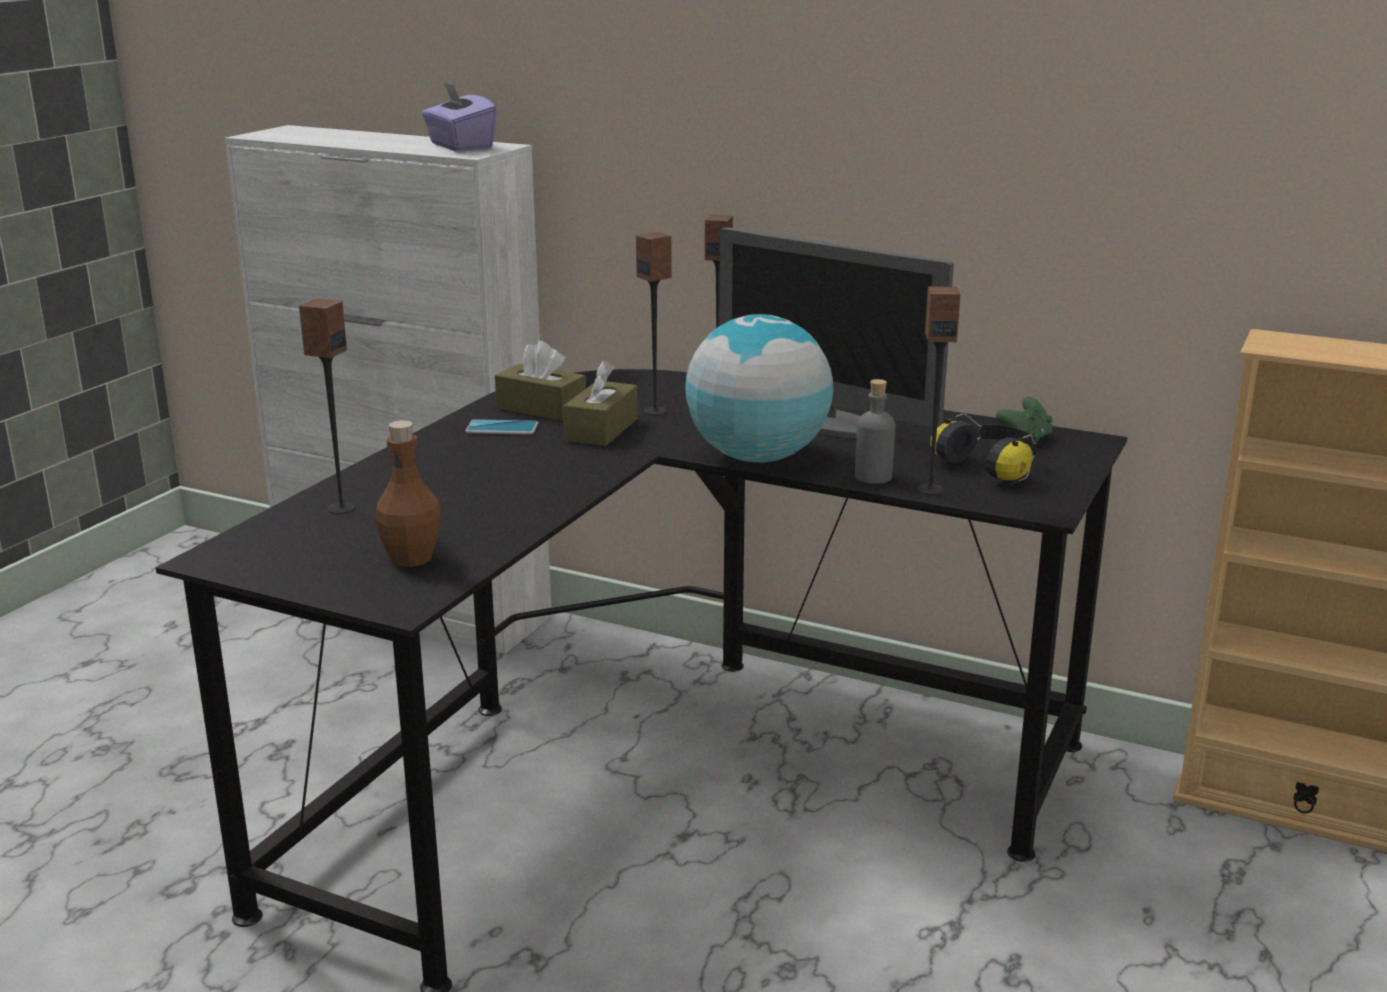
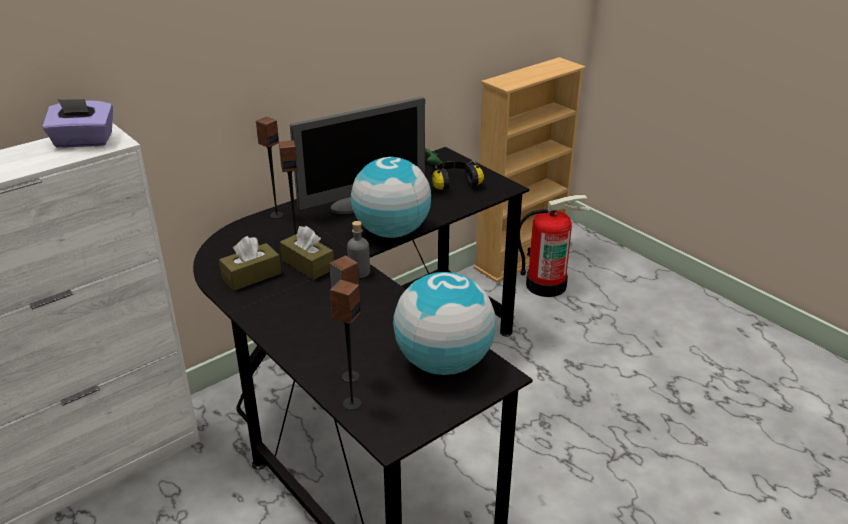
camera: 65 degrees left, 10 degrees up
(411, 558) = (443, 363): brown bottle -> globe
(502, 428) = (271, 296): phone -> none
(873, 477) = (442, 211): grey bottle -> grey bottle (359, 272)
(930, 489) = (467, 203): speaker -> speaker (351, 403)
(1251, 868) = (546, 285): none -> fire extinguisher

